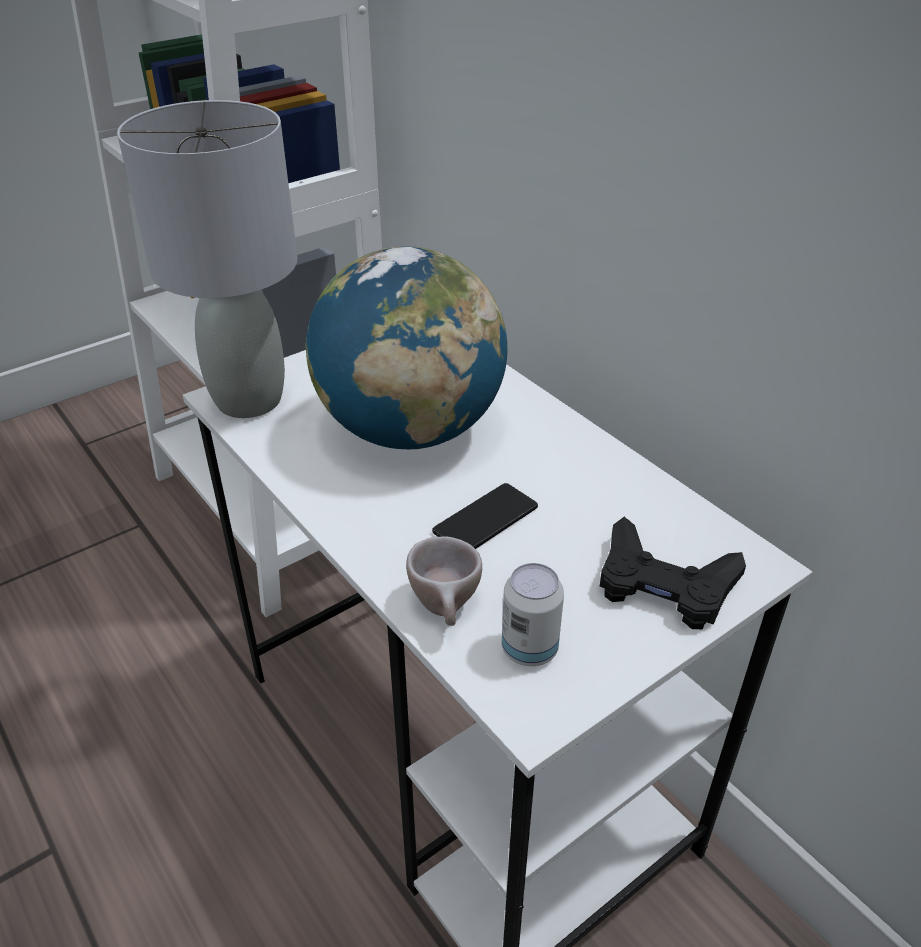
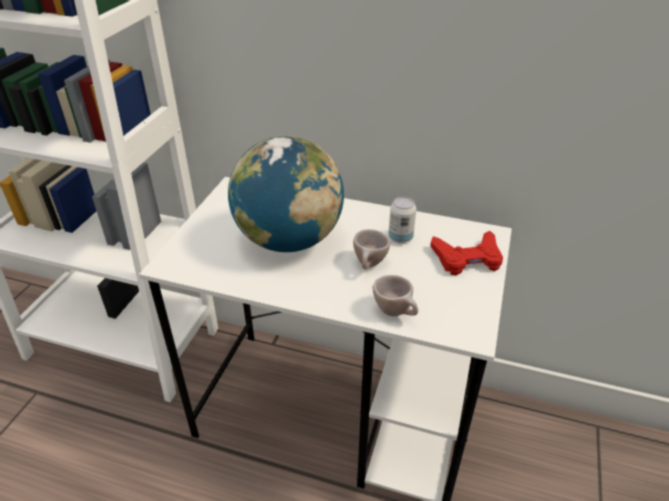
camera: 35 degrees left, 0 degrees up
(247, 401) = (183, 261): grey table lamp -> none
(485, 520) = (369, 265): phone -> beige cup
(529, 649) = (445, 310): can -> can (400, 237)
(664, 584) = (467, 258): black game controller -> red game controller

